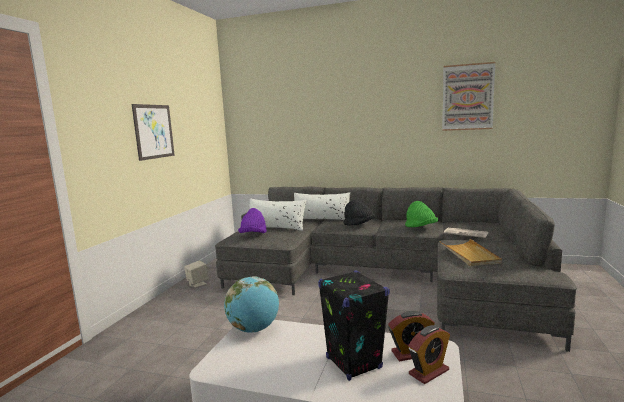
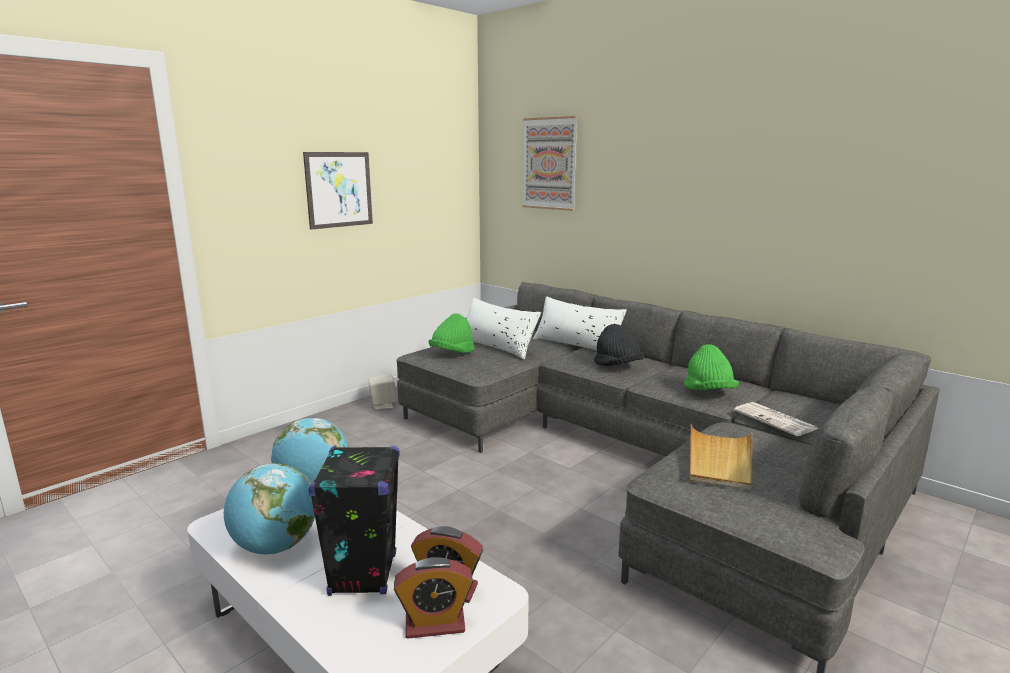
camera: 25 degrees right, 5 degrees up
(253, 235) = (452, 353): purple hat -> green hat
(275, 368) = (275, 547): none -> globe
(467, 97) = (859, 160): picture -> picture (550, 163)

